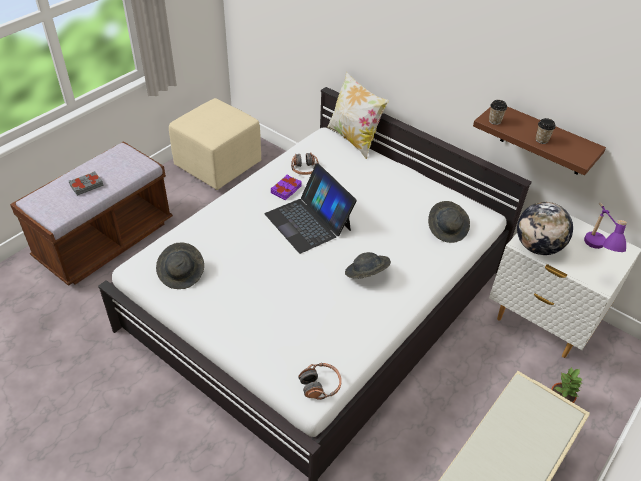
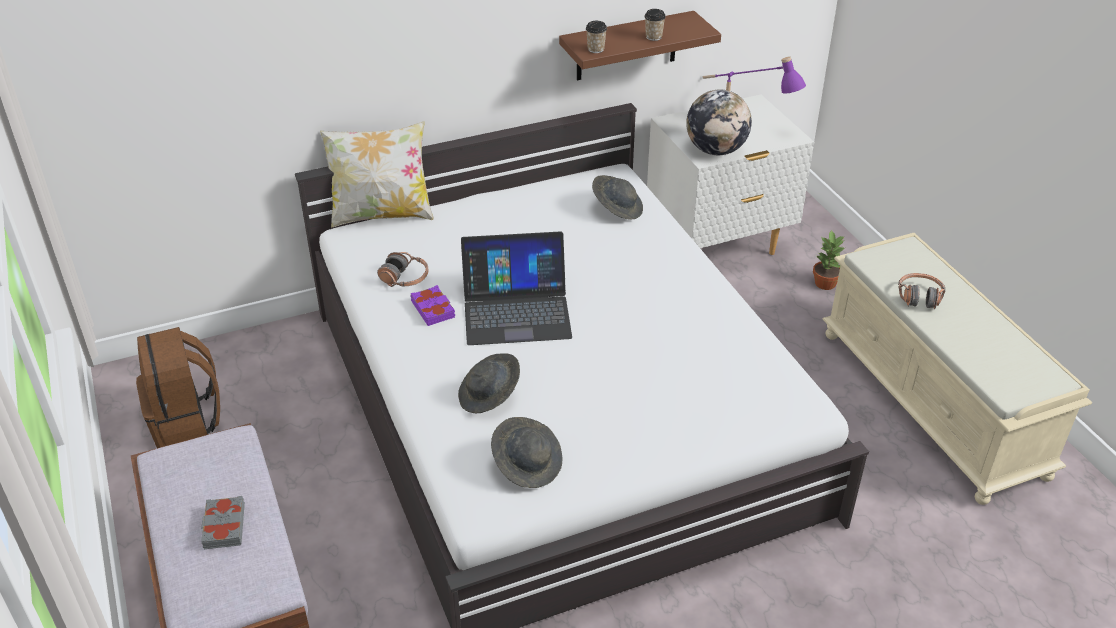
camera: 60 degrees left, 5 degrees down
(218, 166) = (186, 420): beige ottoman -> brown backpack
(320, 385) = (798, 395): headphones -> headphones (919, 297)
(366, 274) = (647, 297): grey hat -> grey hat (489, 396)

